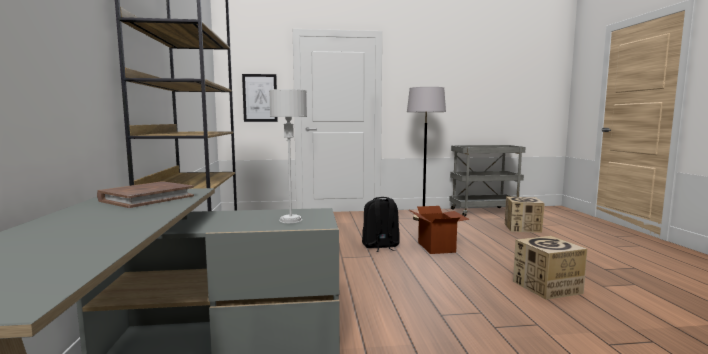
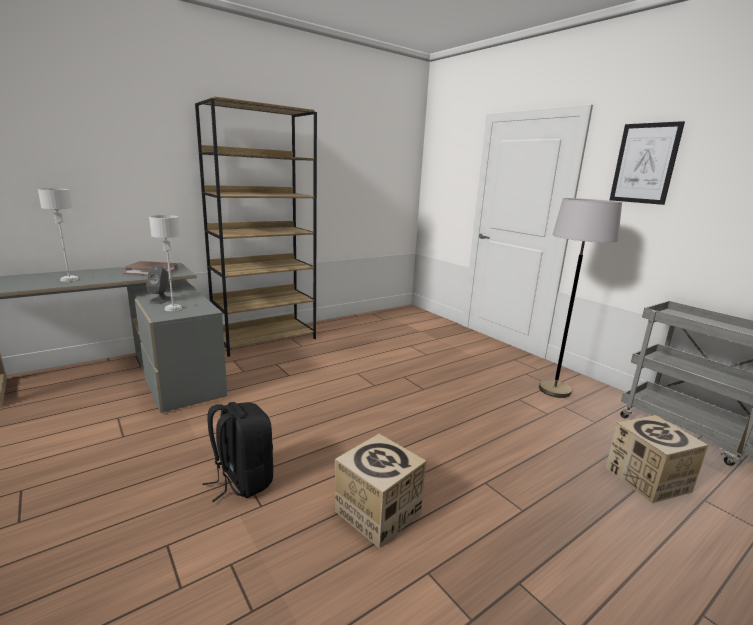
camera: 60 degrees right, 10 degrees up
(97, 229) = (69, 279): none -> grey table lamp
(237, 223) = (160, 300): none -> grey speaker
(260, 98) = (449, 195): picture -> picture (644, 163)
(380, 246) = (408, 384): black backpack -> black backpack (242, 481)
(437, 247) = (445, 416): cardboard box -> none

